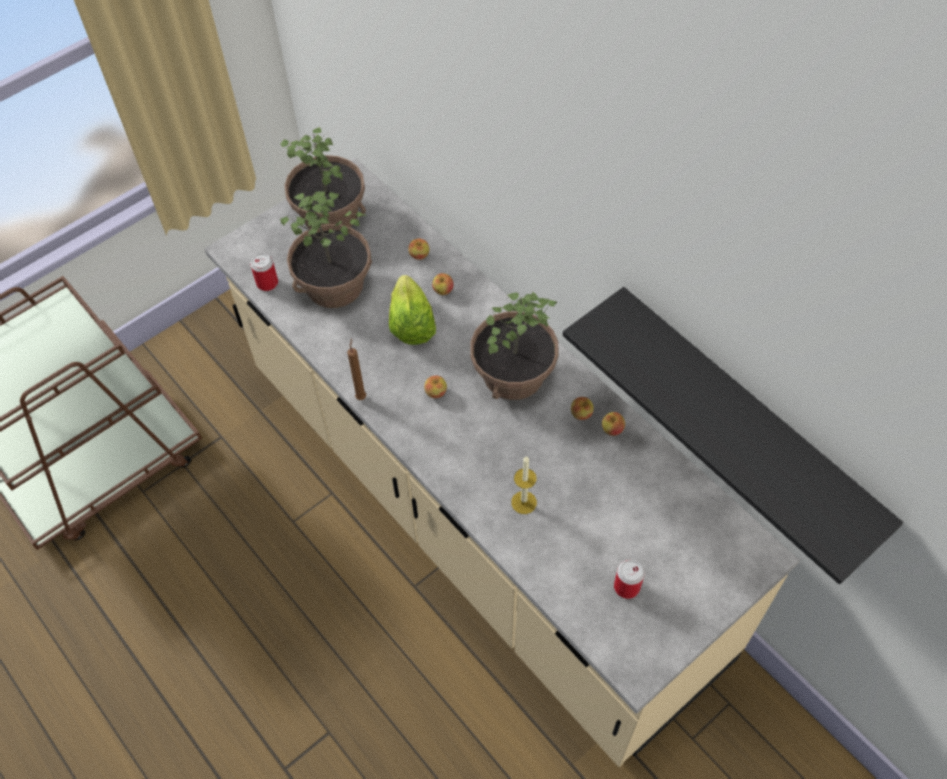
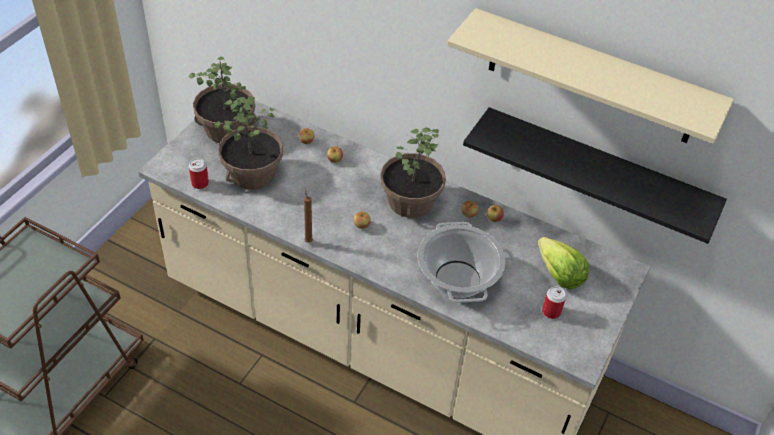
camera: 25 degrees left, 10 degrees down
(411, 324) = (322, 186): lettuce -> lettuce (558, 274)
(524, 502) = (457, 278): candle -> cooking pot
(743, 299) = (591, 78): none -> beige shelf

